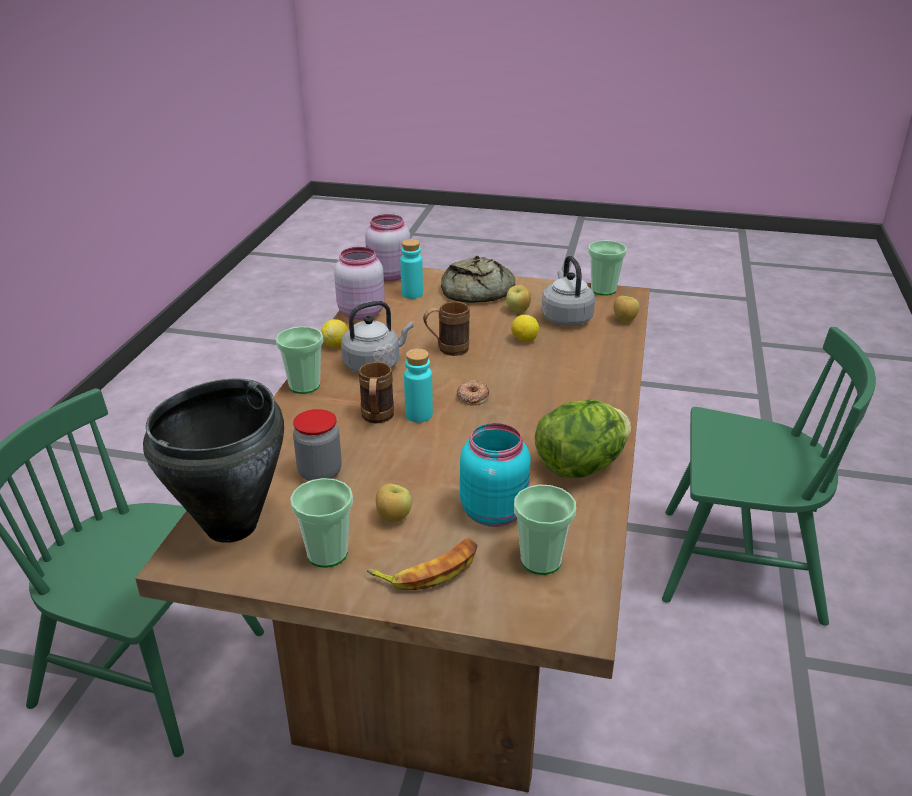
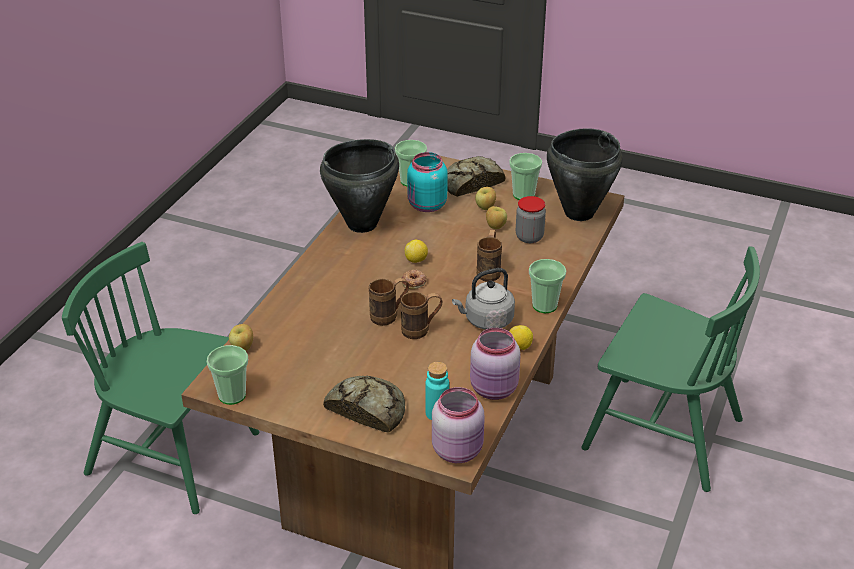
camera: 170 degrees left, 5 degrees up
(419, 415) = (458, 271): turquoise bottle -> none
(429, 570) = (470, 183): banana -> bread
(487, 359) = (389, 316): none -> brown mug
(518, 311) = (336, 373): apple -> apple (495, 227)
(524, 340) = (348, 334): lemon -> lemon (416, 260)
(565, 317) = (295, 358): grey kettle -> none
(580, 466) = (362, 224): lettuce -> black cooking pot

